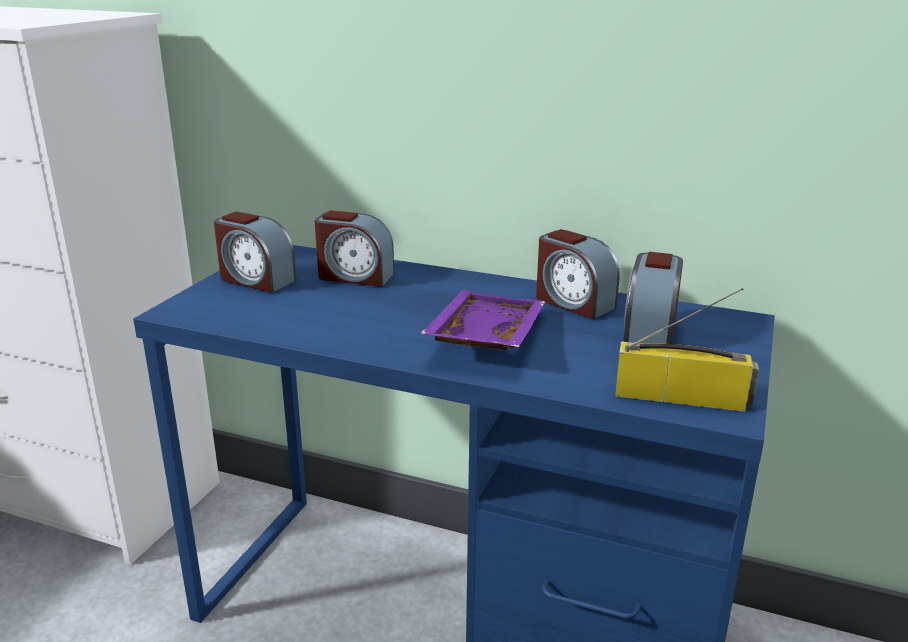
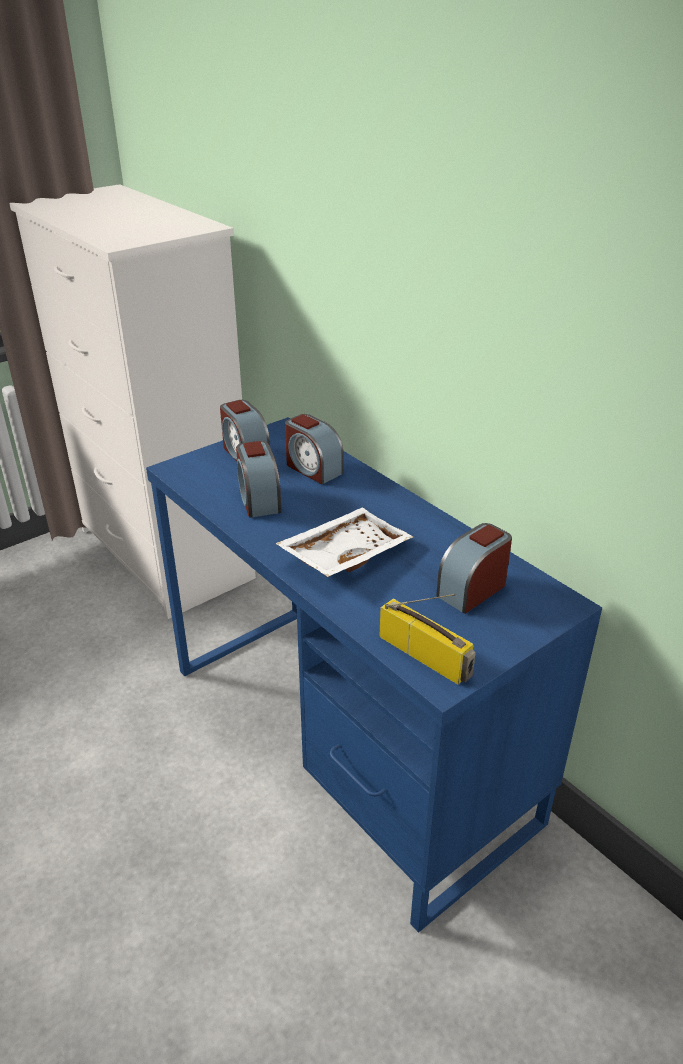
camera: 30 degrees right, 10 degrees up
(483, 337) = (344, 554): purple tray -> white tray
(573, 303) = (445, 542): alarm clock -> alarm clock (259, 499)

